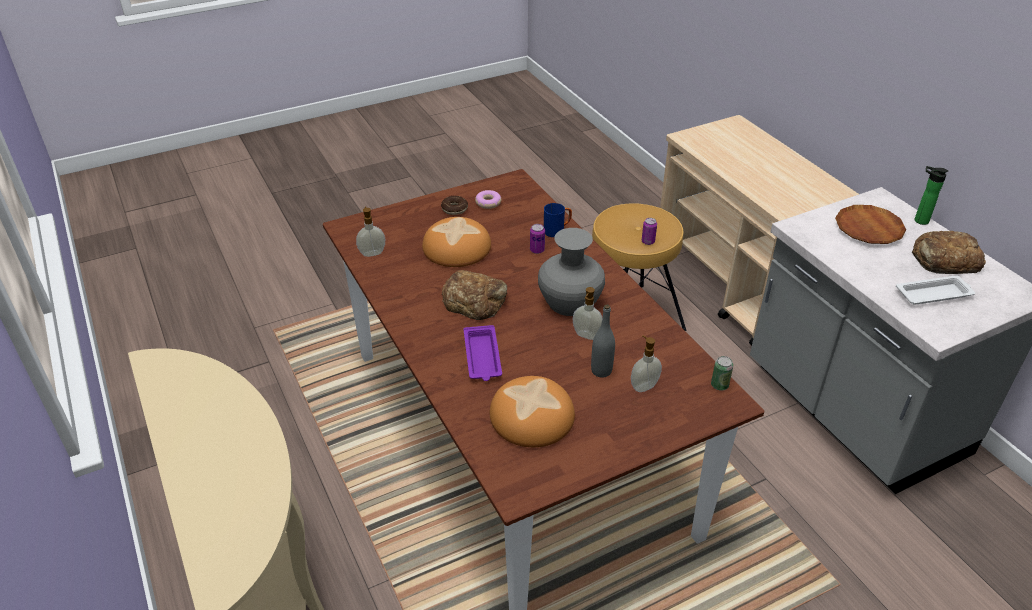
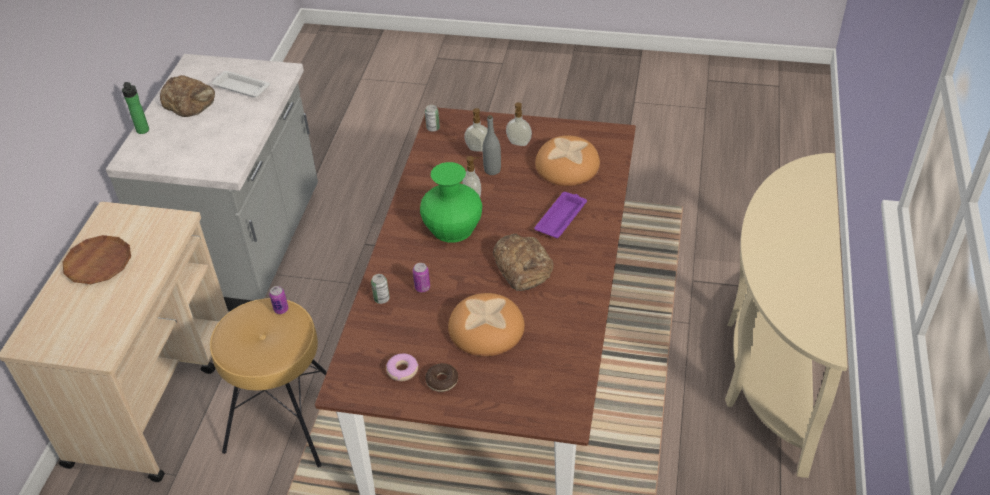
camera: 140 degrees left, 5 degrees up
(372, 253) = (567, 366): soap dispenser -> soap dispenser (518, 143)
(557, 231) = (381, 299): blue mug -> can
(570, 301) = (452, 227): grey vase -> green vase
(868, 229) = (187, 143): brown plate -> brown plate (98, 263)

